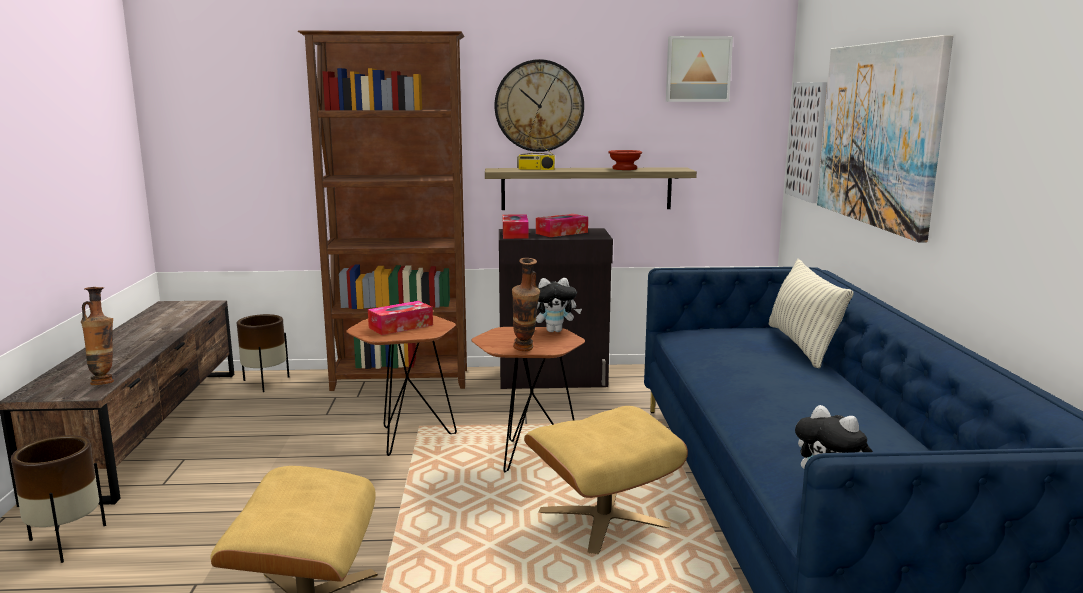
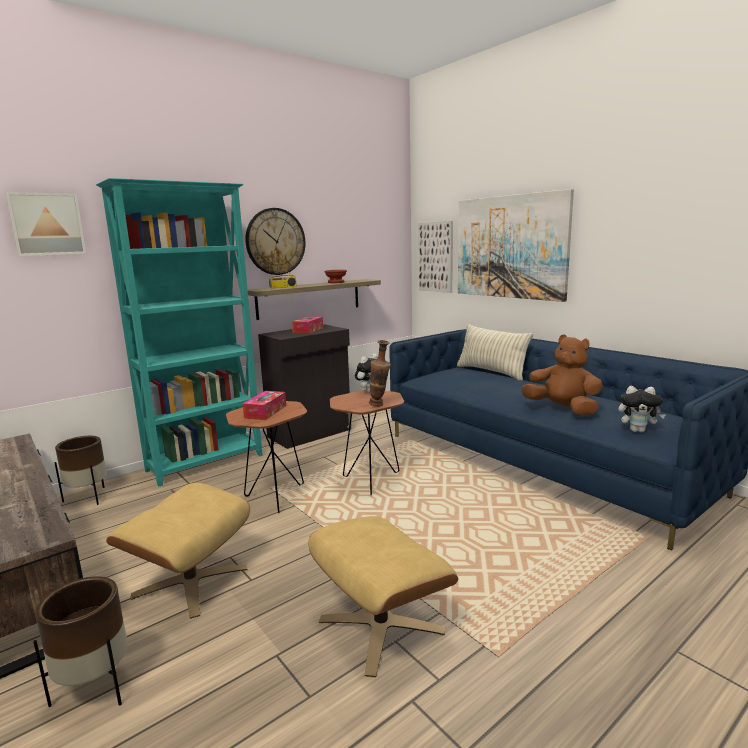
camera: 35 degrees left, 0 degrees up
(104, 382) = (46, 524): vase -> none
(401, 380) = (207, 463): brown bookcase -> turquoise bookcase
(515, 234) = (280, 335): tissue box -> none
(603, 518) = (462, 499): beige ottoman -> beige ottoman (190, 581)
(697, 69) = (365, 215): picture -> picture (47, 224)
(779, 425) = (562, 409): none -> brown plush toy

